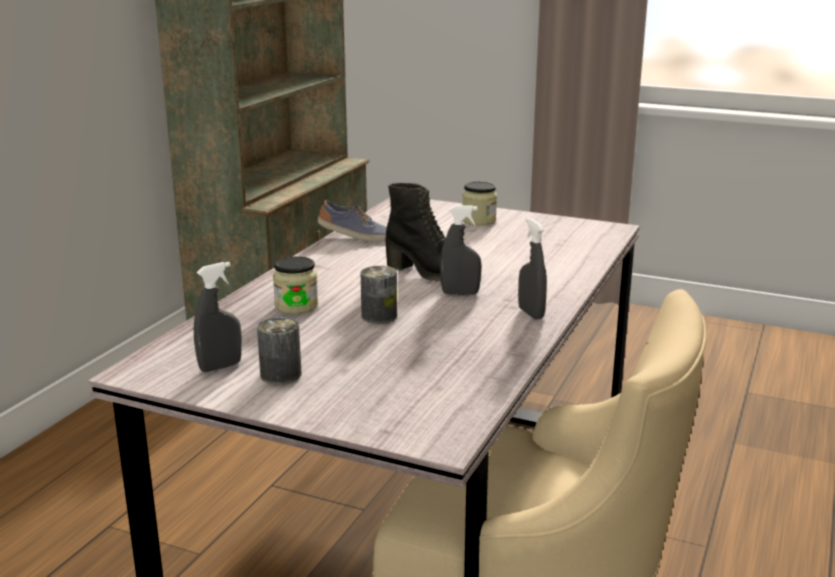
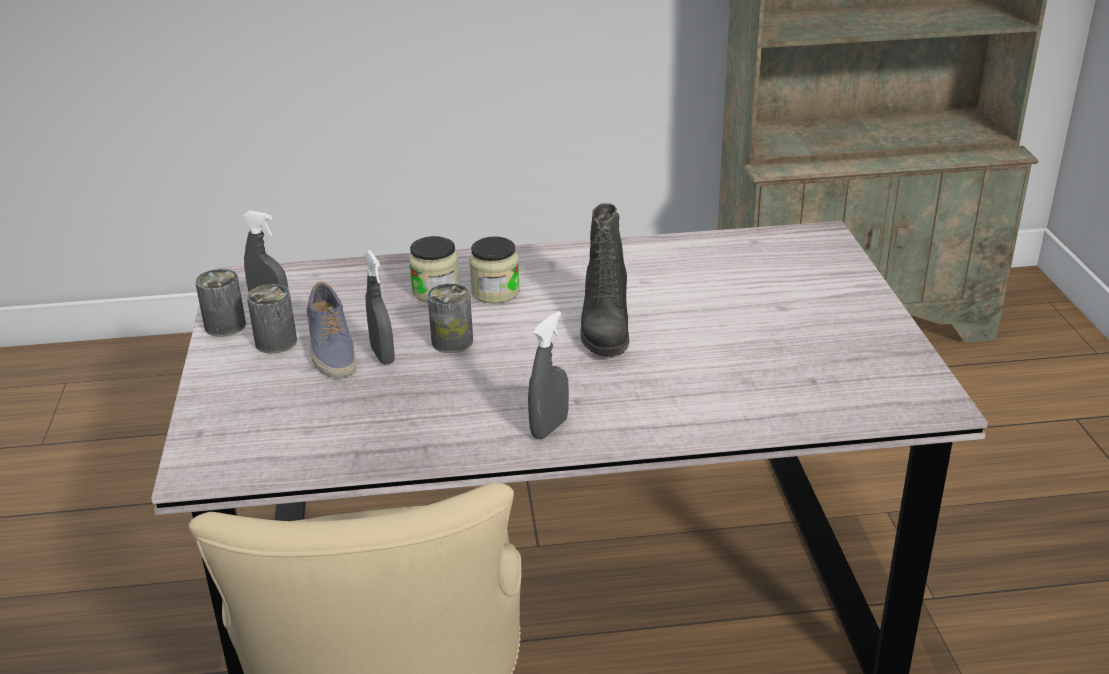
camera: 60 degrees right, 10 degrees up
(217, 390) = (225, 325): none -> can
(356, 237) = (662, 252): shoe -> shoe (330, 349)
(460, 293) = (562, 366): grey spray bottle -> grey spray bottle (382, 355)
(479, 220) = (824, 301): jar -> jar (495, 292)

